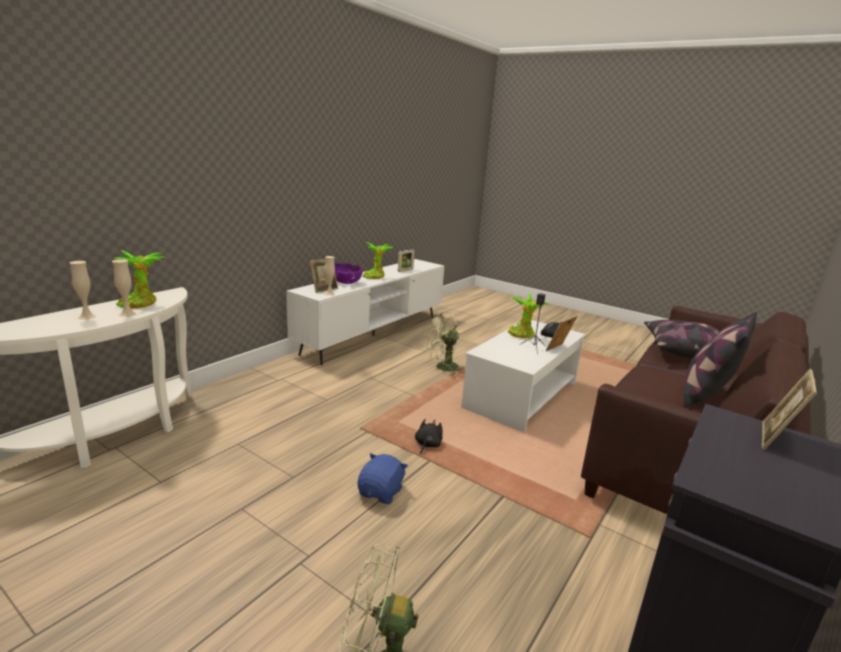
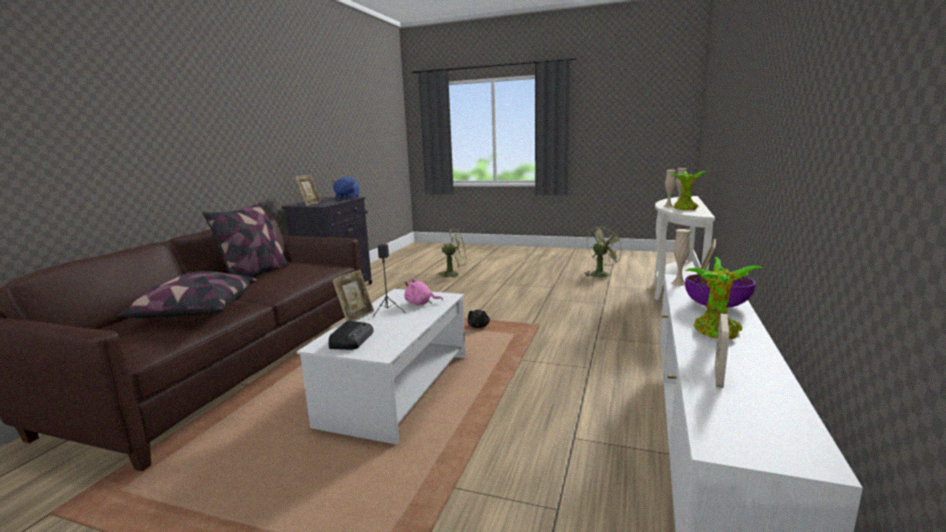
camera: 165 degrees right, 5 degrees down
(381, 492) = (490, 302): blue plush toy -> blue plush toy (347, 198)
(443, 368) = (518, 407): green fan -> green fan (601, 273)
(506, 350) = (420, 303): none -> pink plush toy
(522, 335) = (400, 326): potted plant -> none

